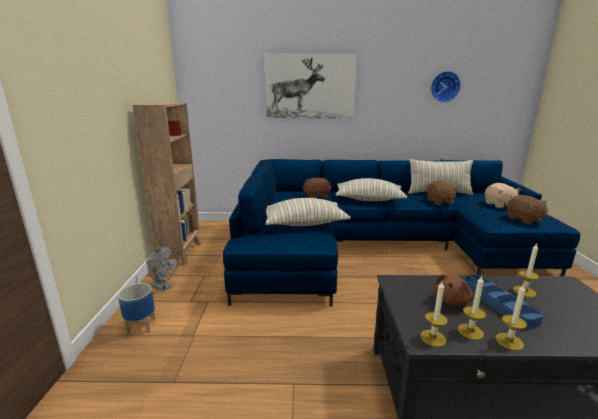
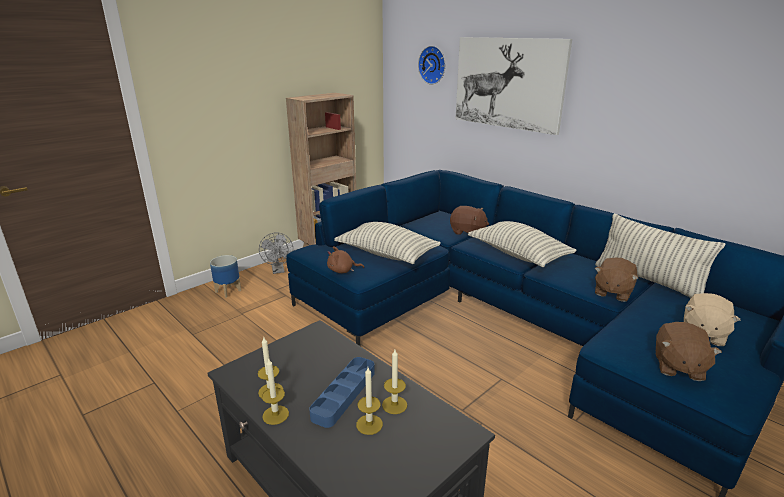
camera: 45 degrees right, 5 degrees up
(433, 338) = (240, 376): candle -> candle (369, 424)
(444, 87) = (716, 102): wall clock -> wall clock (433, 65)
(452, 301) = (316, 368): brown plush toy -> brown plush toy (342, 271)

